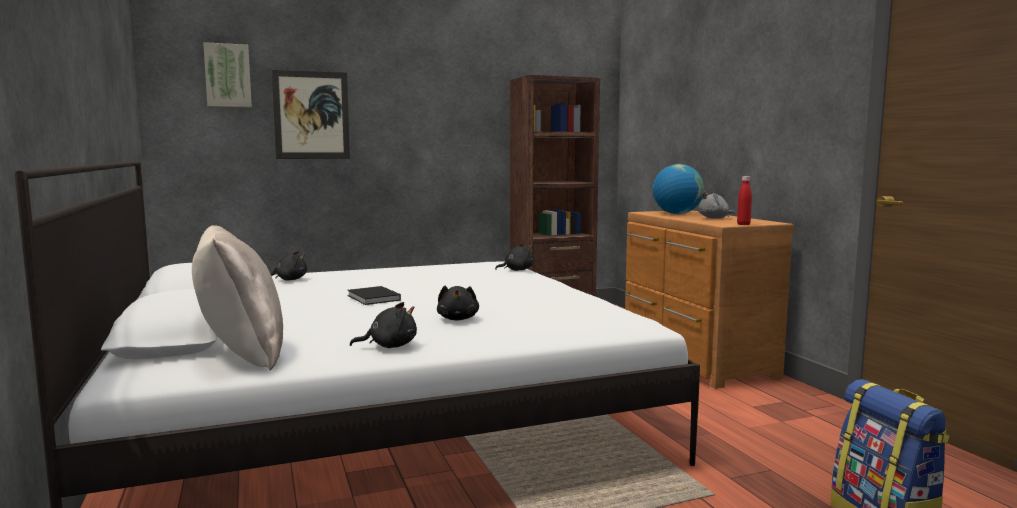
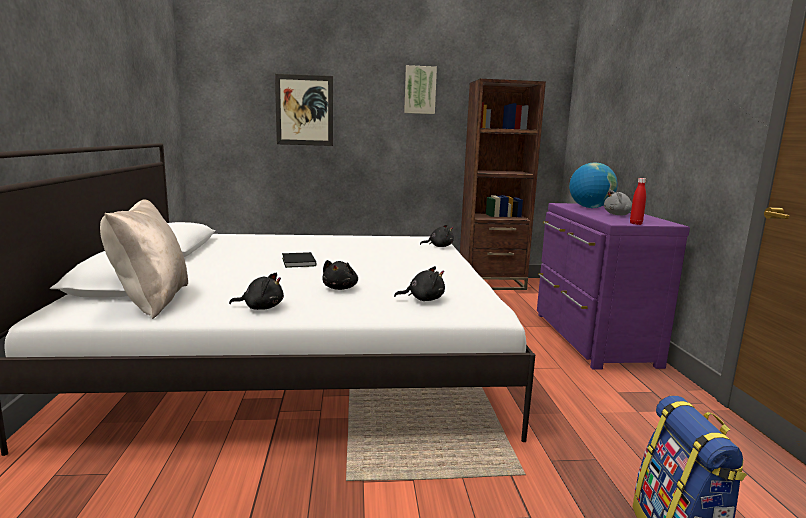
camera: 15 degrees right, 5 degrees up
(228, 75) = (242, 78): picture -> picture (420, 90)
(288, 280) = (258, 240): black plush toy -> black plush toy (423, 299)
(694, 360) = (590, 339): brown dresser -> purple dresser

